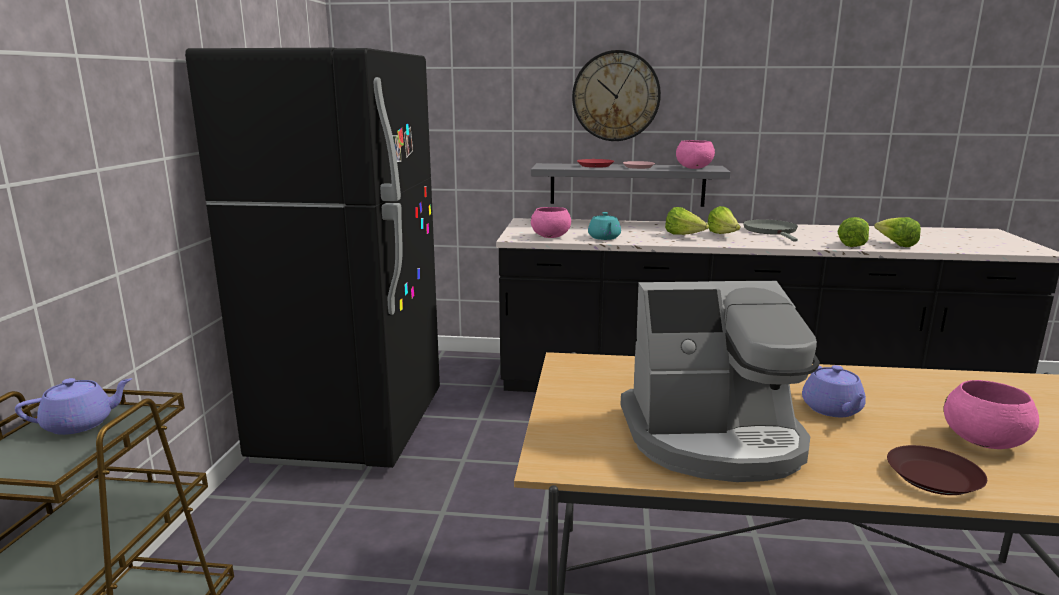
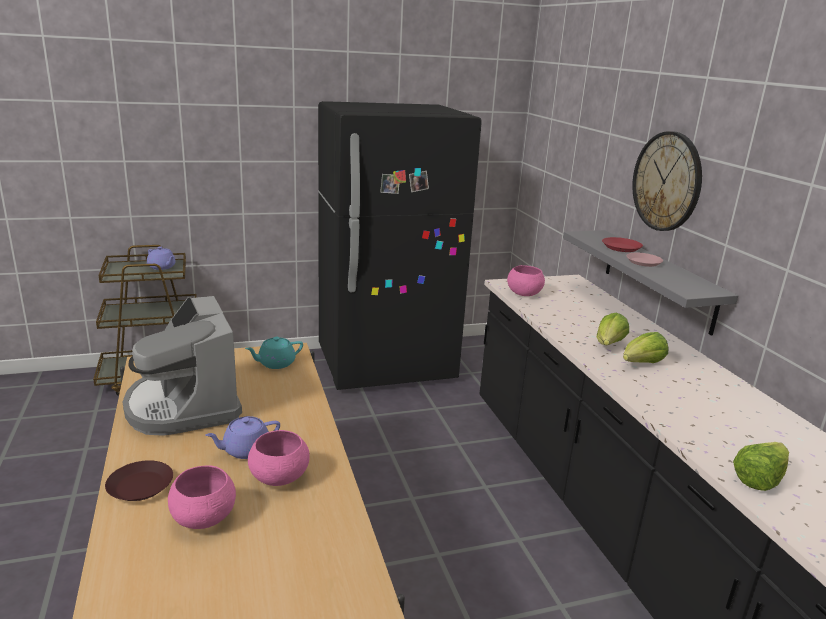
camera: 65 degrees right, 5 degrees up
(604, 238) = (548, 313): turquoise teapot -> turquoise teapot (275, 363)
(693, 168) = (680, 283): pink bowl -> pink bowl (279, 477)
(771, 231) = (708, 391): grey frying pan -> none
(853, 244) = (709, 444): lettuce -> none

